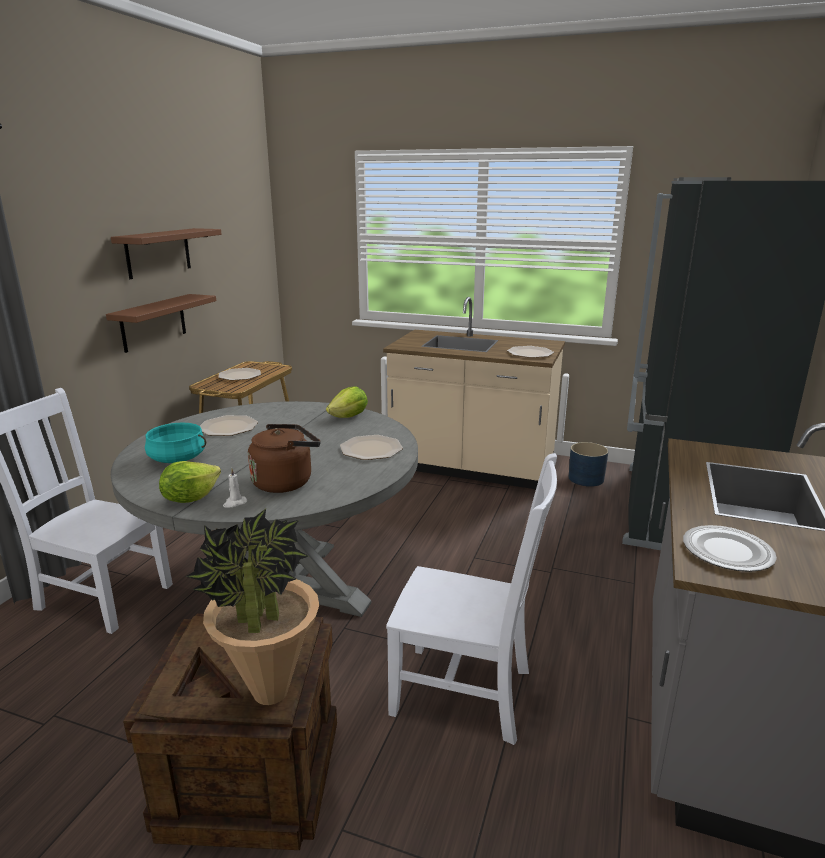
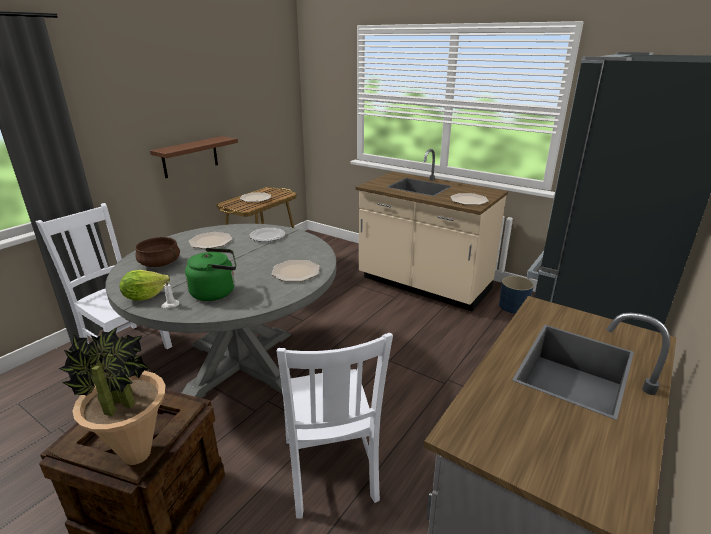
camera: 15 degrees right, 5 degrees up
(158, 253) = (195, 105): brown shelf -> none
(178, 458) = (160, 263): turquoise cooking pot -> brown cooking pot
(285, 482) = (216, 292): brown kettle -> green kettle
(349, 417) = (300, 242): lettuce -> none
(467, 693) = (330, 472): white chair -> white chair turned 45 degrees clockwise
(726, 551) = (492, 420): plate -> plate (267, 236)

